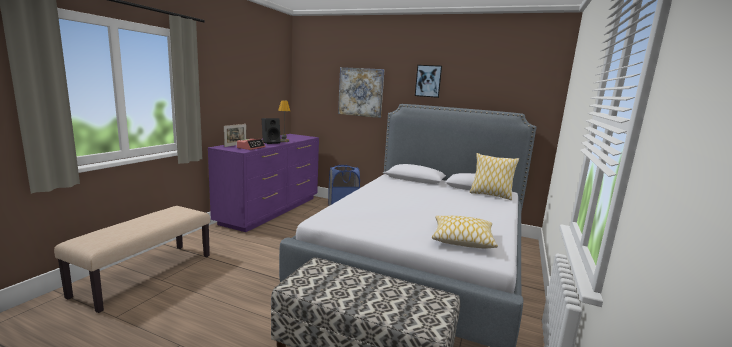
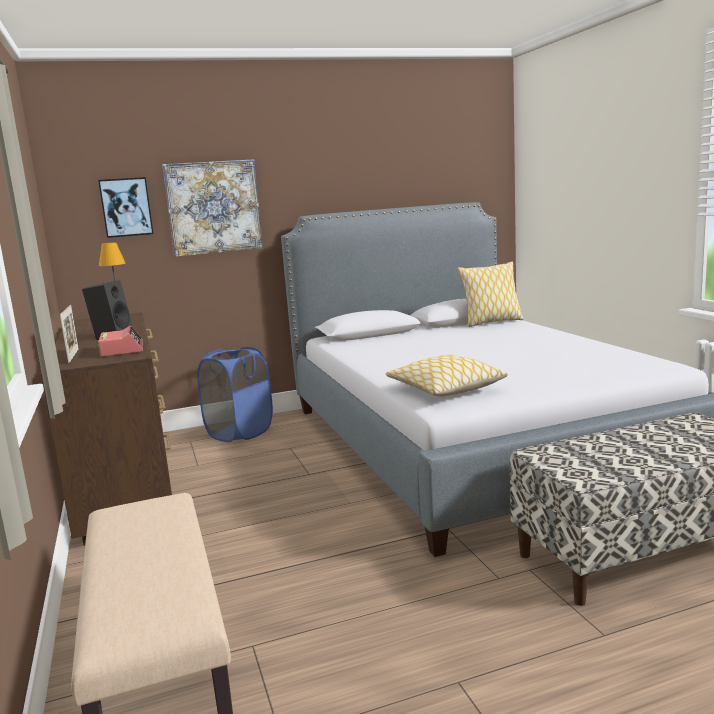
camera: 40 degrees left, 0 degrees up
(271, 210) = (127, 482): purple dresser -> brown dresser
(428, 81) = (333, 172): picture -> picture (126, 207)
(462, 239) = (605, 364): pillow -> pillow (445, 388)

